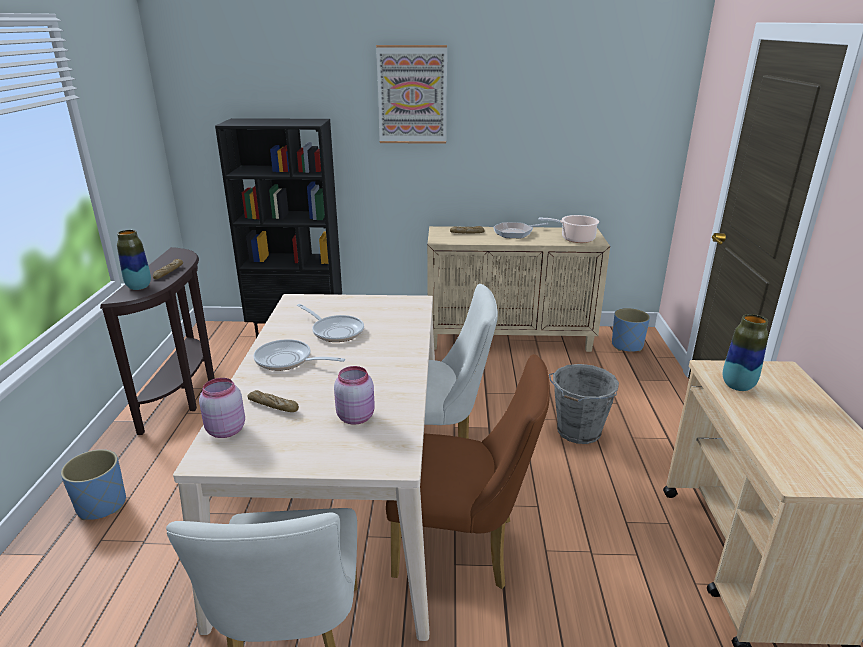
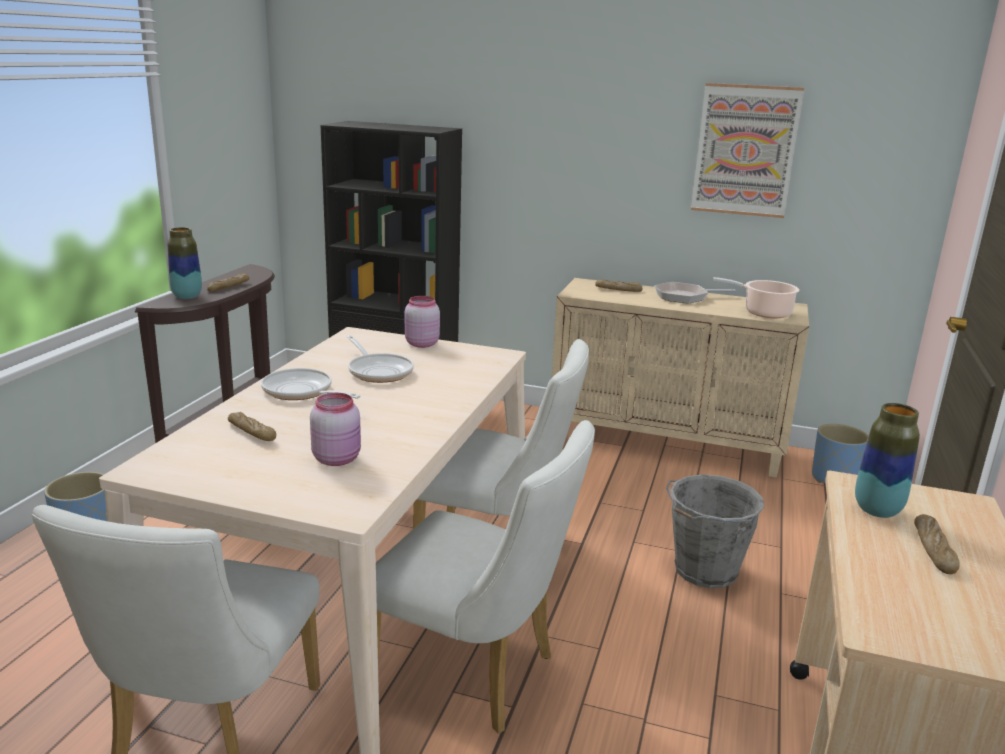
camera: 15 degrees right, 5 degrees down
(224, 430) = (182, 446): pink jar -> pink jar (421, 344)
(412, 95) = (566, 105): picture -> picture (745, 150)
(464, 547) = (475, 675): brown chair -> white chair
(787, 409) = (934, 550): none -> bread

